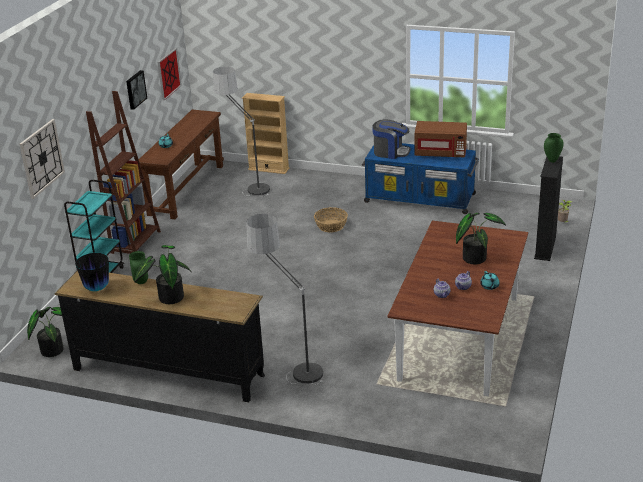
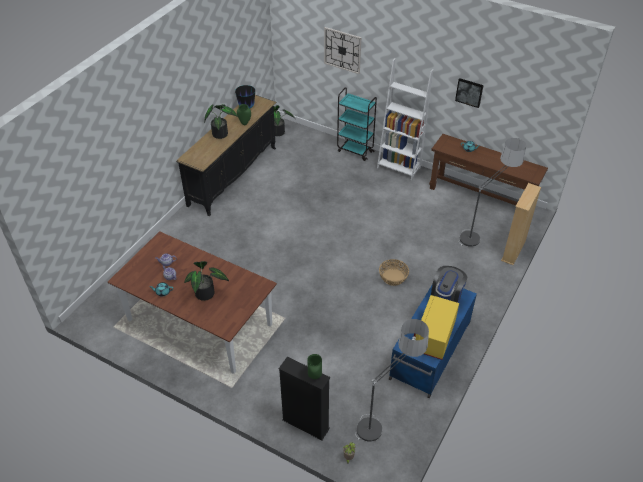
camera: 100 degrees right, 15 degrees up
(135, 242) = (399, 167): brown bookcase -> white bookcase
(168, 73) = (527, 118): picture -> none
(289, 365) = (213, 228): floor lamp -> floor lamp (385, 419)
(440, 153) = (434, 337): brown microwave -> yellow microwave

